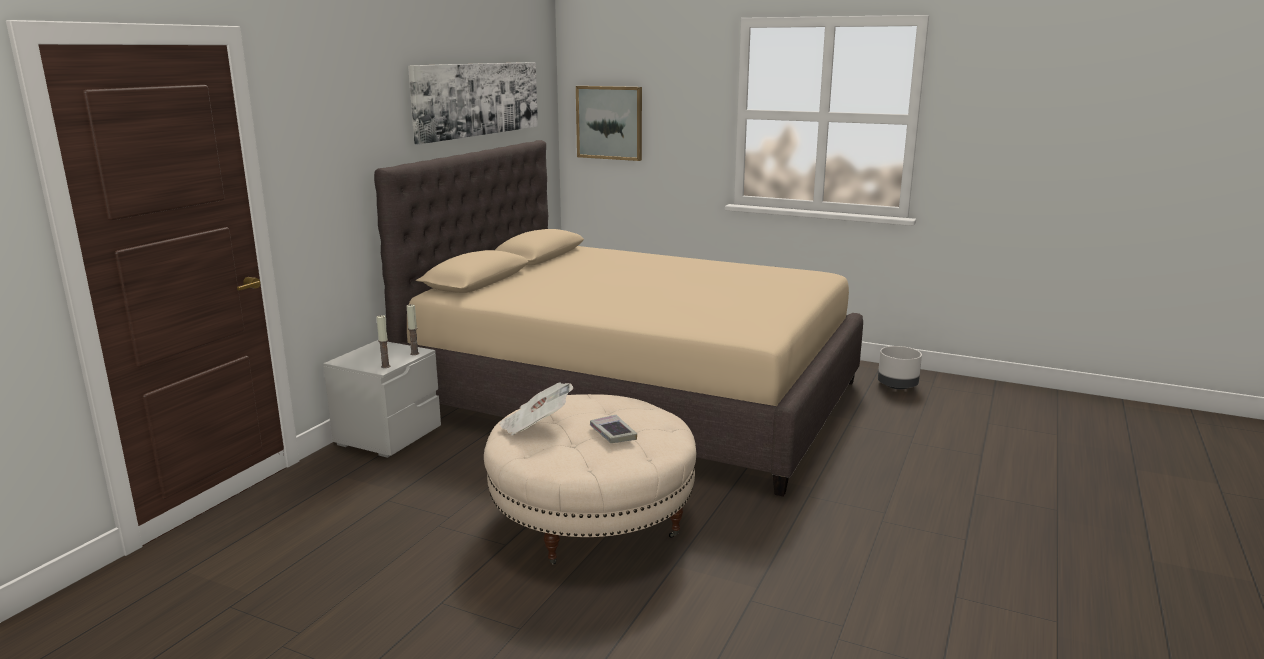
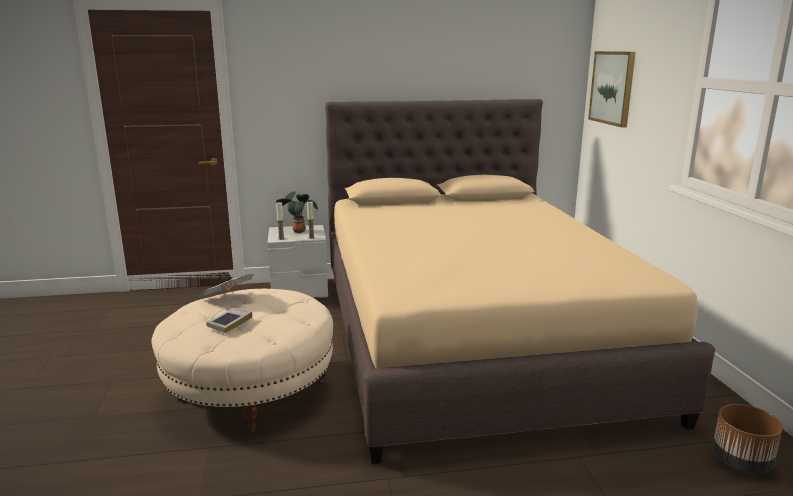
camera: 55 degrees right, 0 degrees up
(376, 354) = (297, 231): none -> potted plant
(478, 99) = (464, 58): picture -> none
(897, 386) = (740, 461): grey planter -> brown planter

